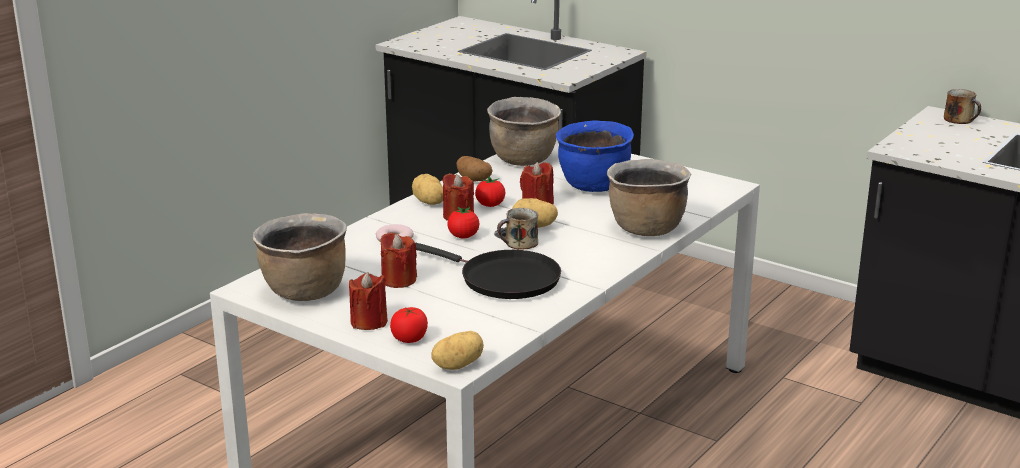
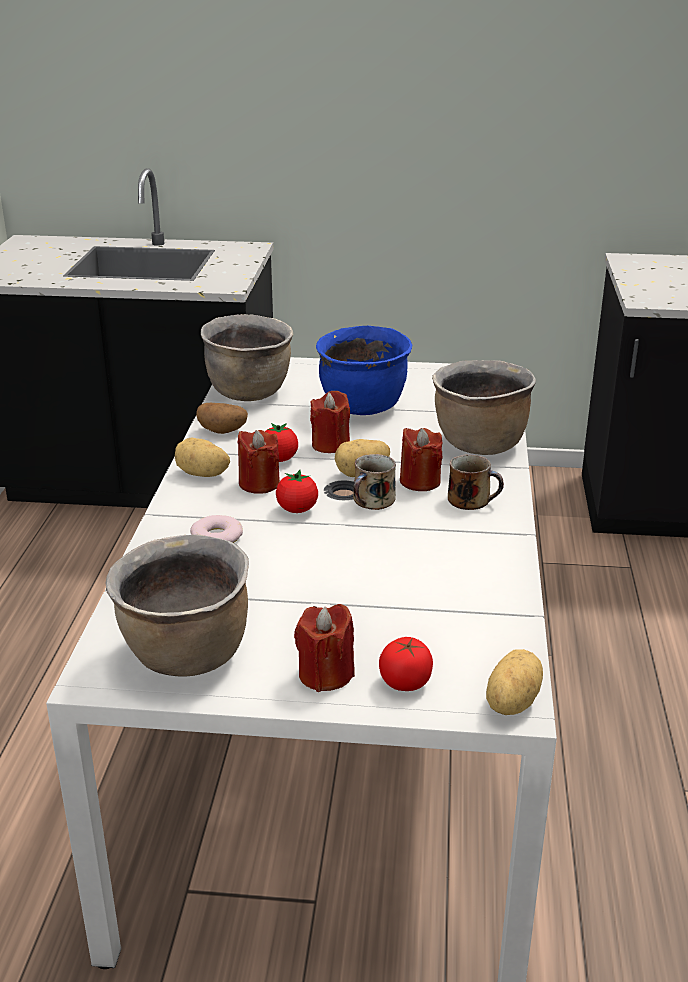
camera: 30 degrees left, 5 degrees up
(398, 280) = (290, 596): red candle -> red candle (420, 481)
(504, 279) = (413, 555): black frying pan -> none
(960, 119) = (651, 261): mug -> mug (471, 499)

